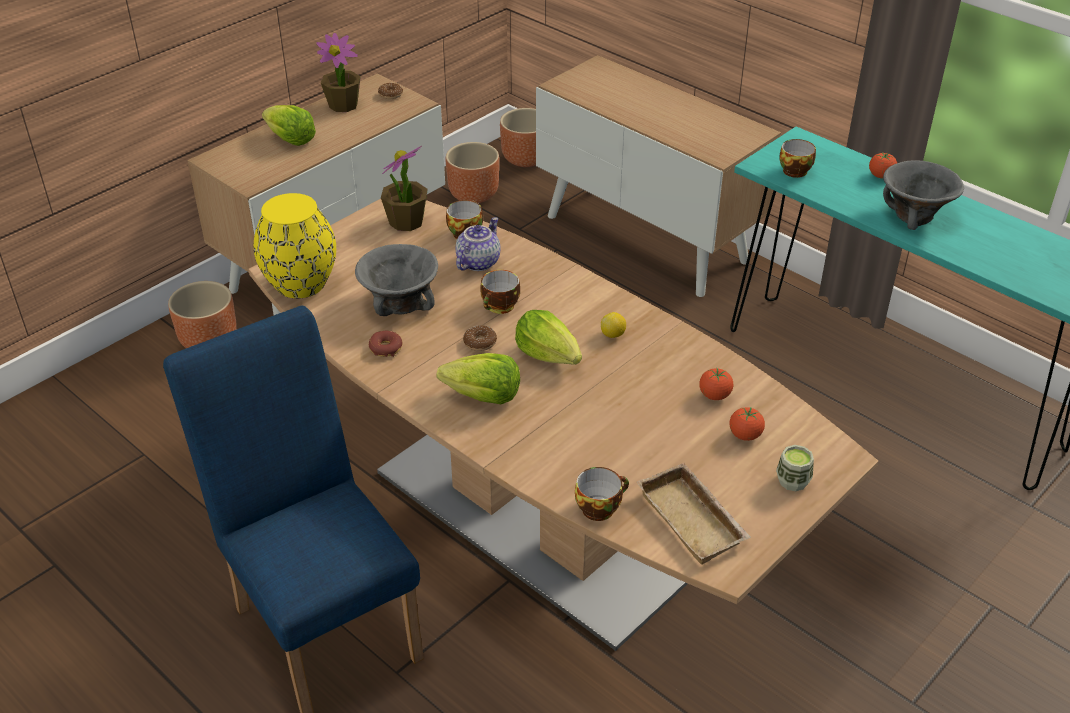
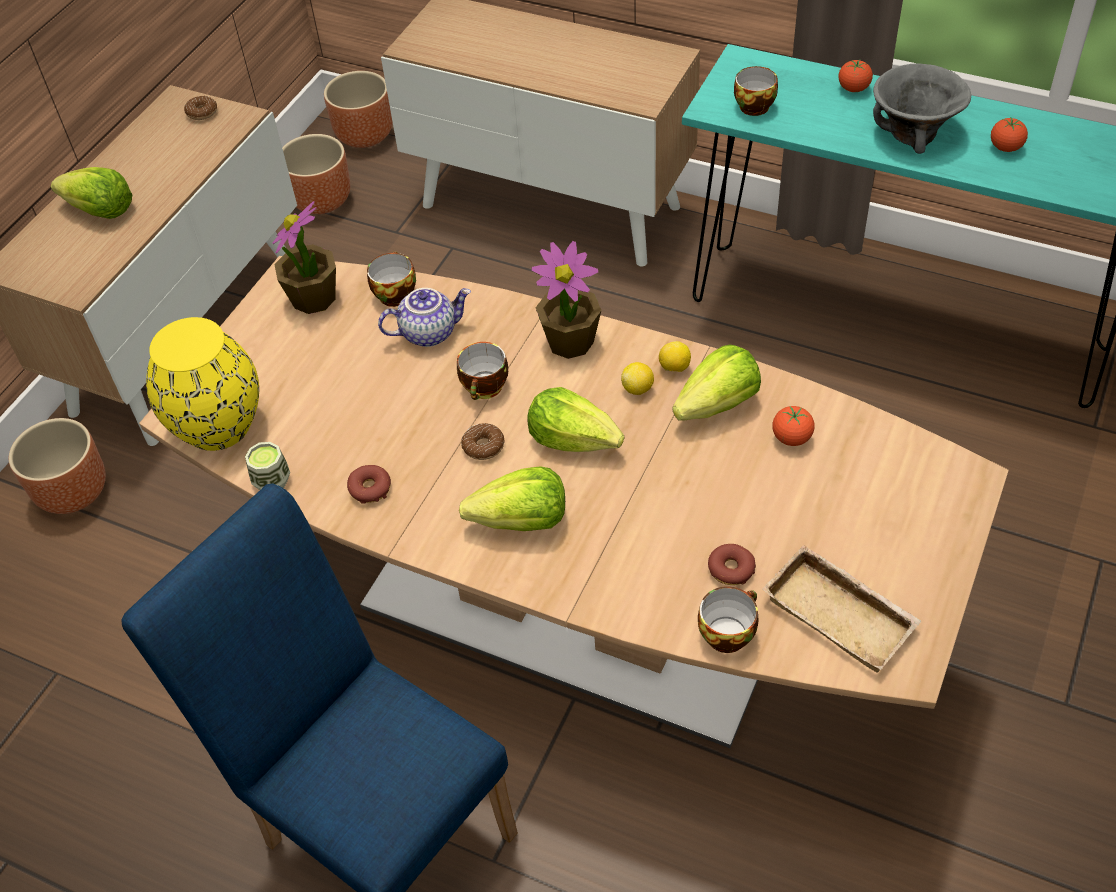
camera: 15 degrees left, 10 degrees up
(343, 105) = (147, 142): potted plant -> potted plant (570, 341)
(400, 303) = (359, 417): grey bowl -> none
(477, 262) = (429, 332): teapot -> teapot turned 60 degrees clockwise
(623, 467) = (731, 569): none -> donut
(647, 328) = (674, 368): none -> lemon
(668, 360) = (718, 405): none -> lettuce
(745, 435) = (849, 481): tomato -> tomato (1005, 148)
(792, 481) = (928, 527): cup -> cup (272, 481)

